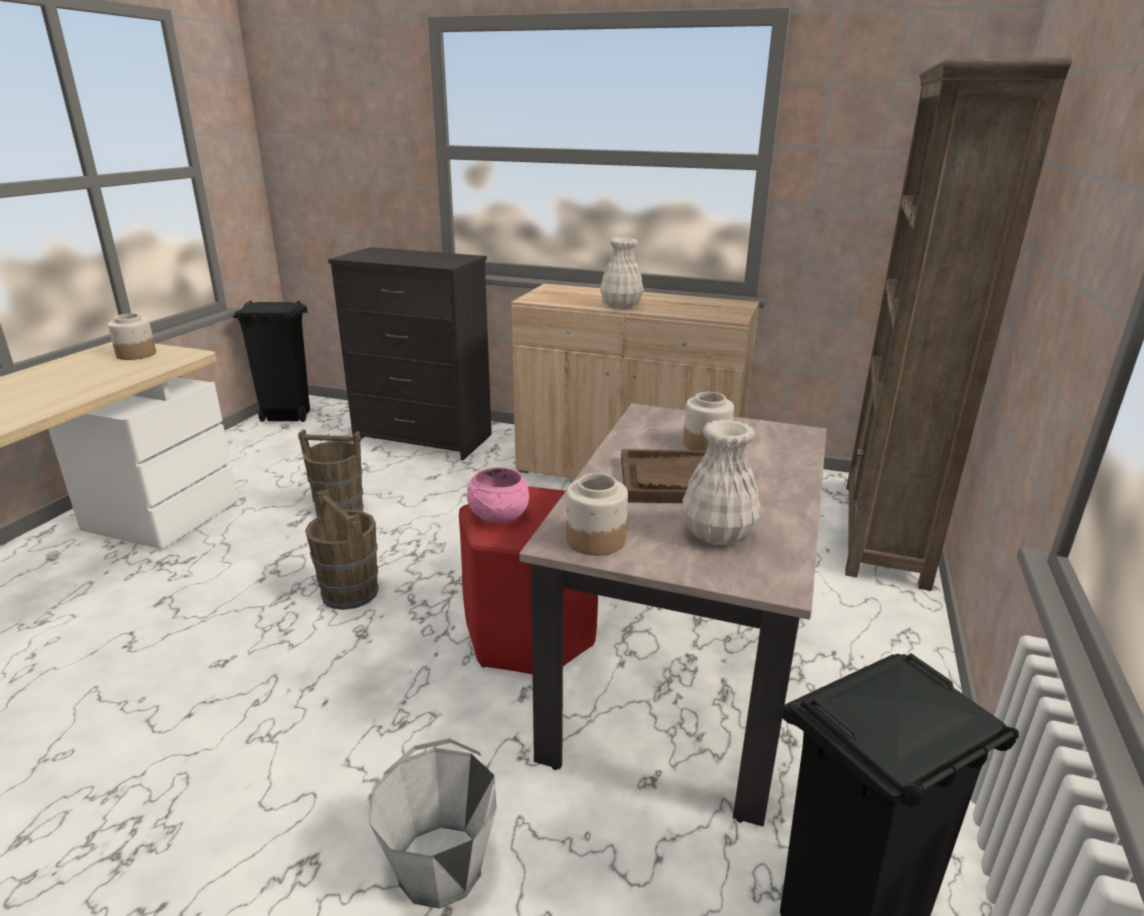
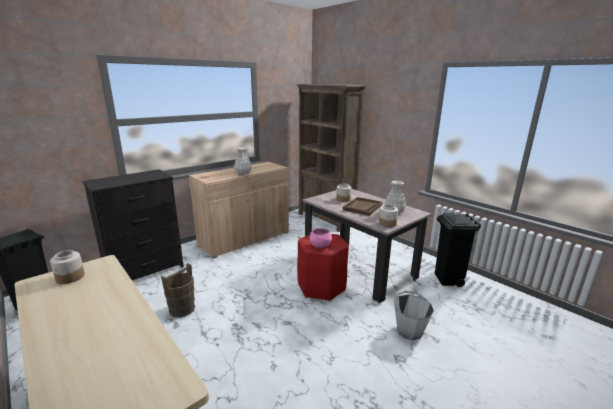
camera: 60 degrees left, 5 degrees down
(350, 592) = (256, 320): brown bucket -> none

